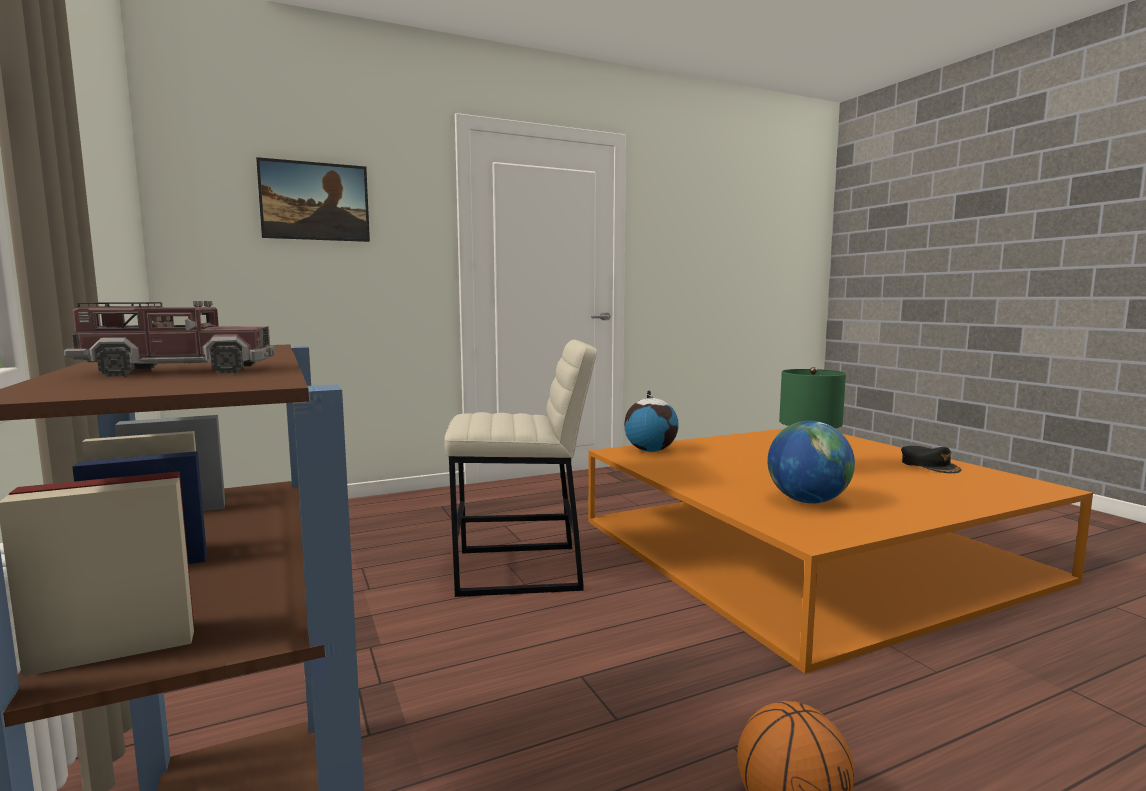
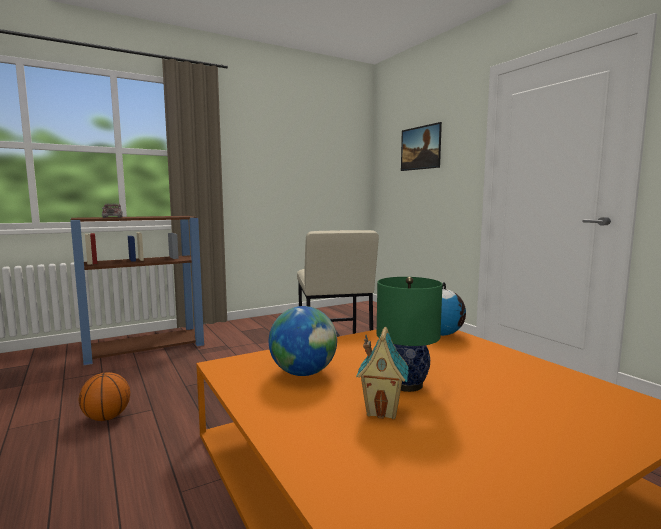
camera: 85 degrees right, 0 degrees up
(871, 480) = (383, 410): none -> toy house
(929, 465) = (491, 471): black cap -> none

